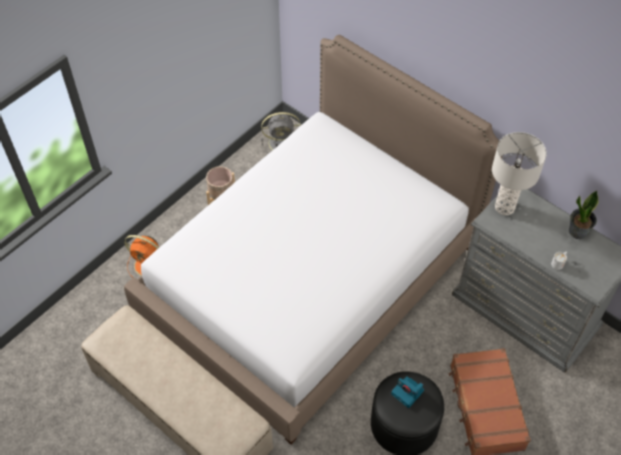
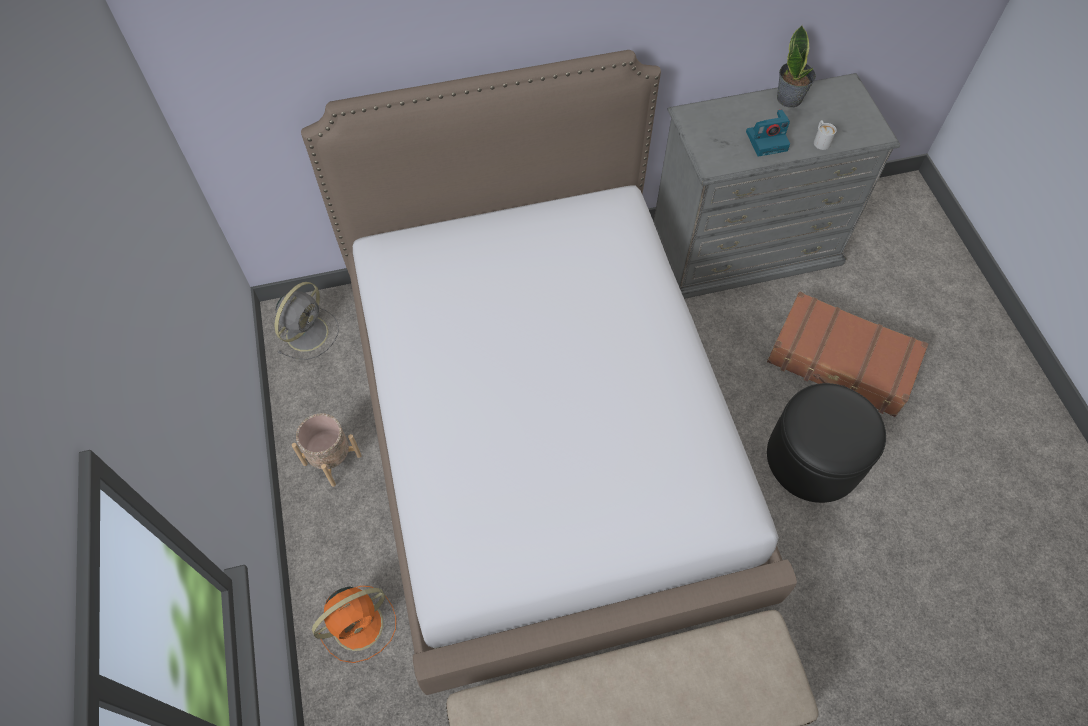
camera: 55 degrees left, 5 degrees up
(408, 392) = (824, 418): camera -> camera (767, 140)
(505, 207) = (706, 138): white table lamp -> none

